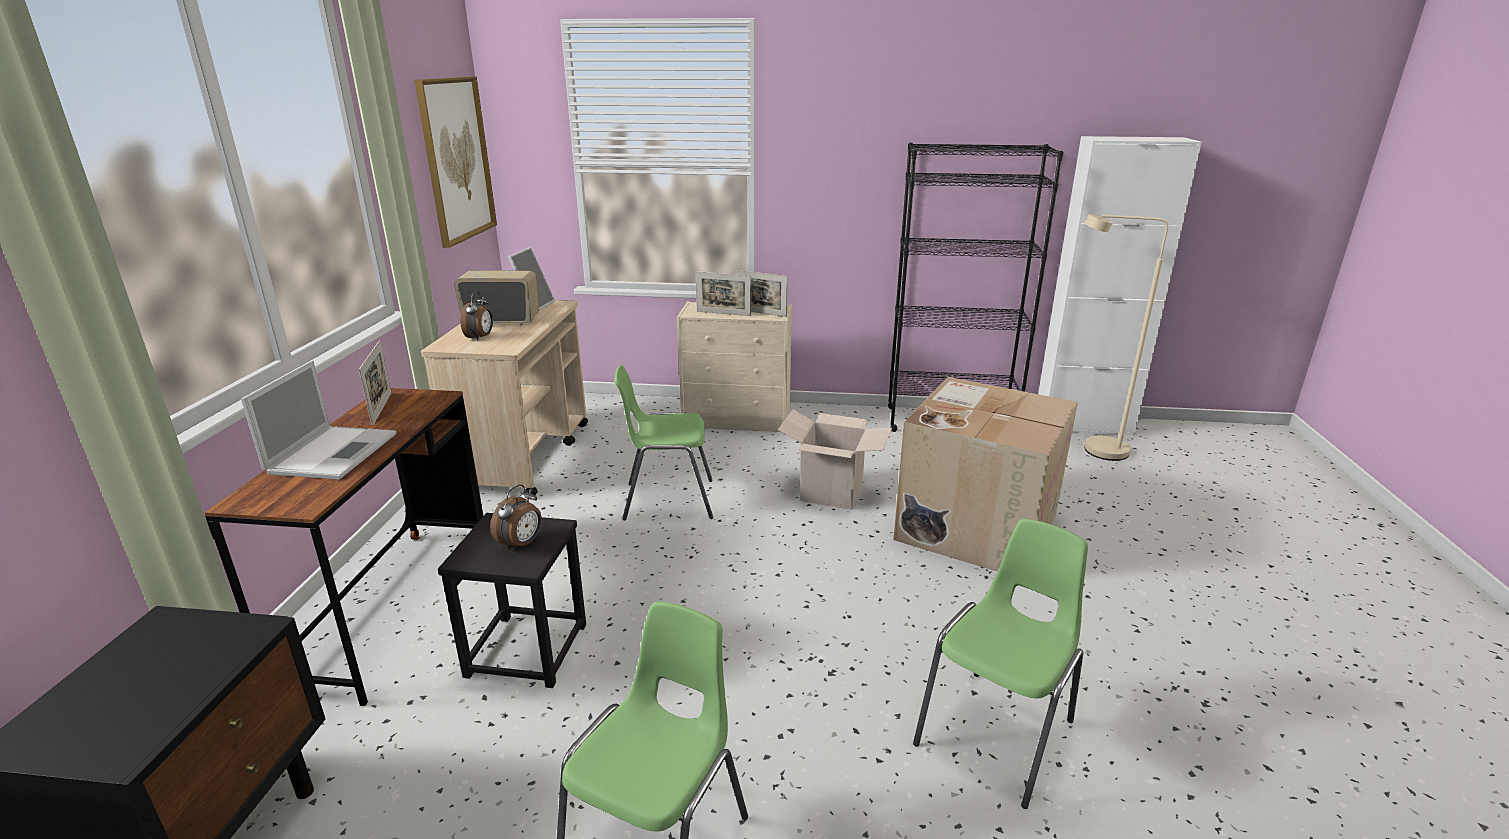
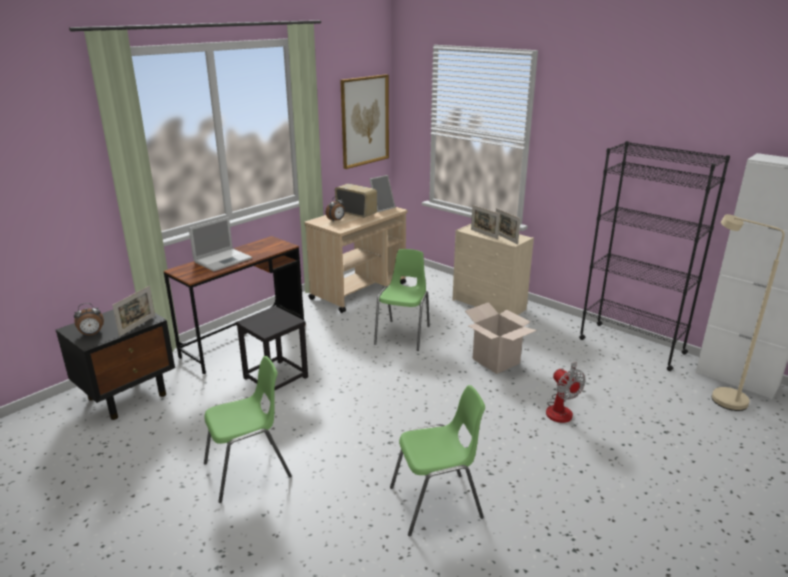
camera: 35 degrees right, 0 degrees up
(382, 408) = (260, 245): picture frame -> picture frame (137, 326)
(521, 544) = (273, 323): alarm clock -> alarm clock (92, 334)
(668, 500) = (403, 335): green chair -> green chair turned 75 degrees clockwise
(975, 525) = (561, 409): cardboard box -> fan

